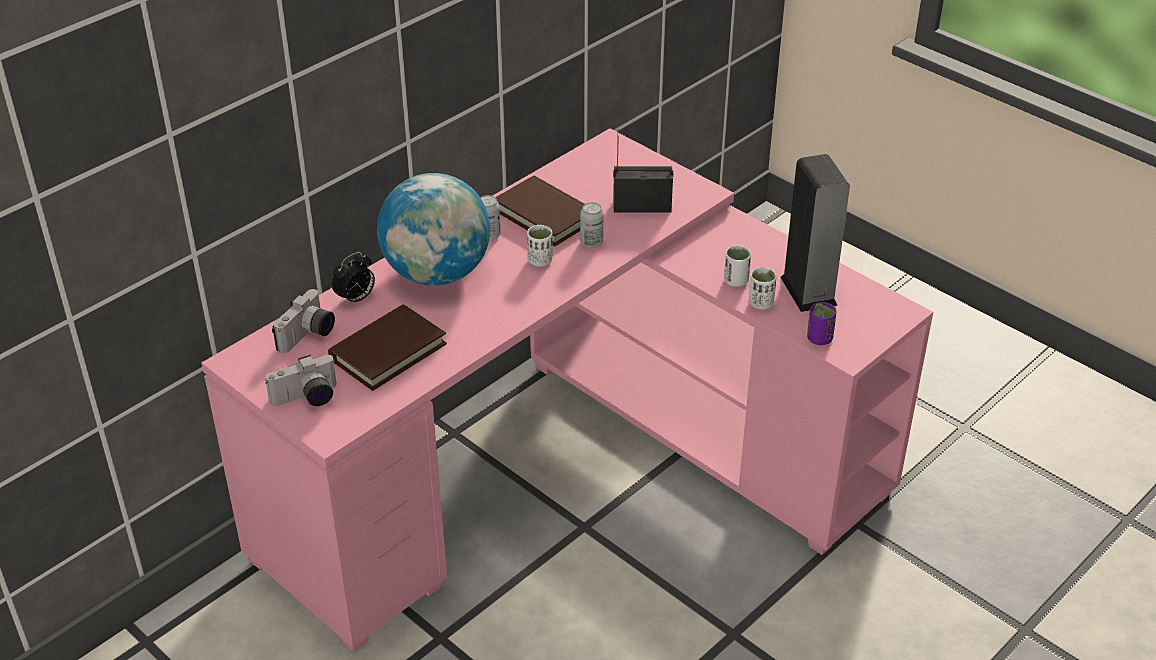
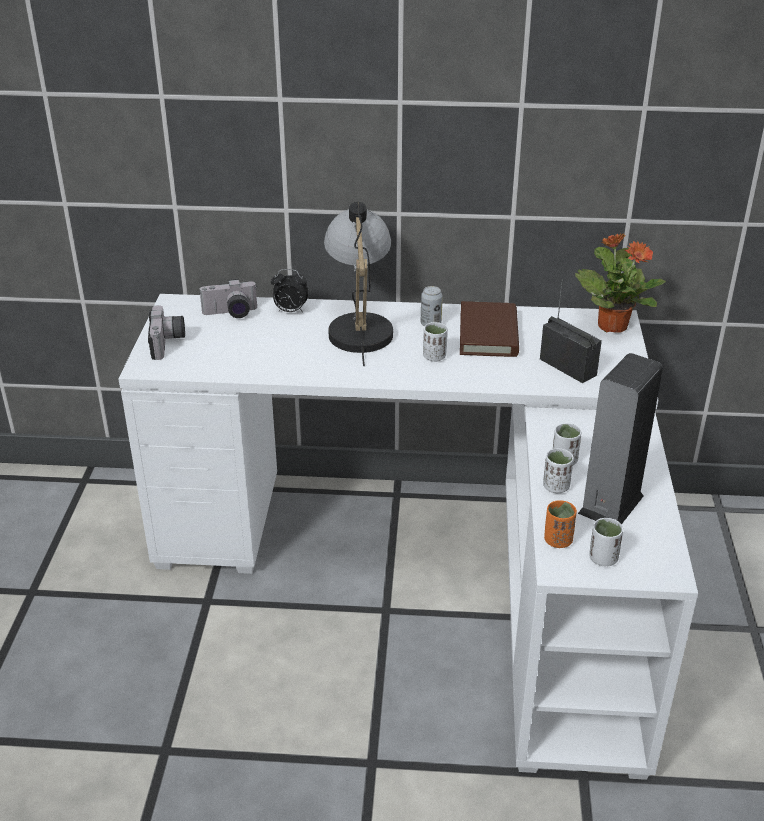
camera: 50 degrees right, 5 degrees down
(307, 399) = (168, 343): camera -> camera turned 120 degrees counterclockwise
(388, 351) = (253, 348): brown book -> none
(437, 273) = (359, 326): globe -> table lamp
(569, 467) = (434, 567): pink desk -> white desk
(591, 242) = (489, 367): can -> none
(615, 152) = (612, 325): none -> potted plant
(819, 339) = (558, 540): purple cup -> orange cup
(859, 330) = (603, 559): none -> white cup

